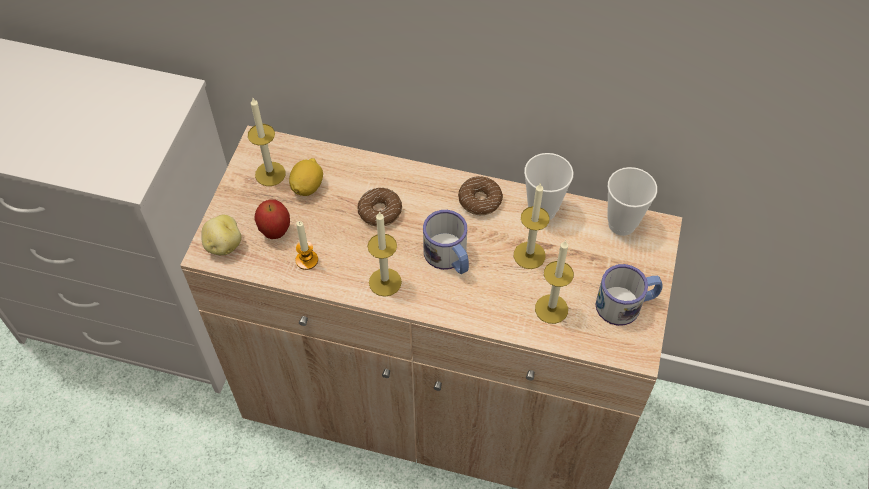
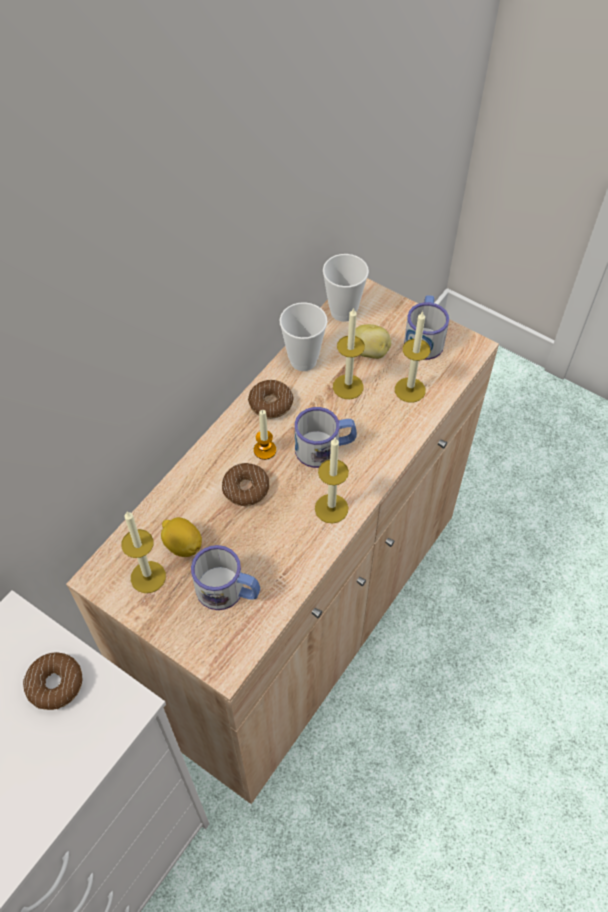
camera: 70 degrees left, 0 degrees up
(136, 134) = (55, 684): none -> donut
(223, 245) = (222, 647): potato -> potato (370, 352)
(275, 232) = (228, 591): apple -> mug
(307, 260) = (277, 570): candle -> candle (265, 450)

